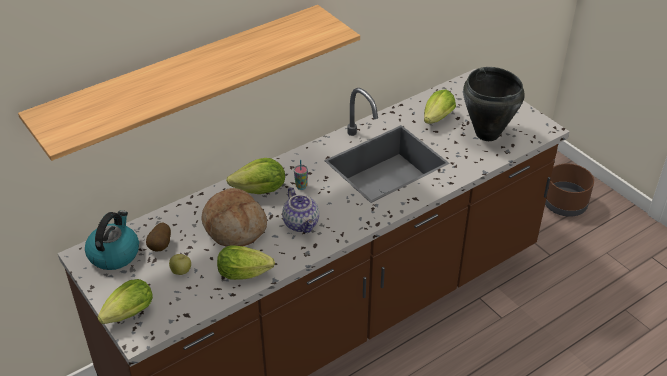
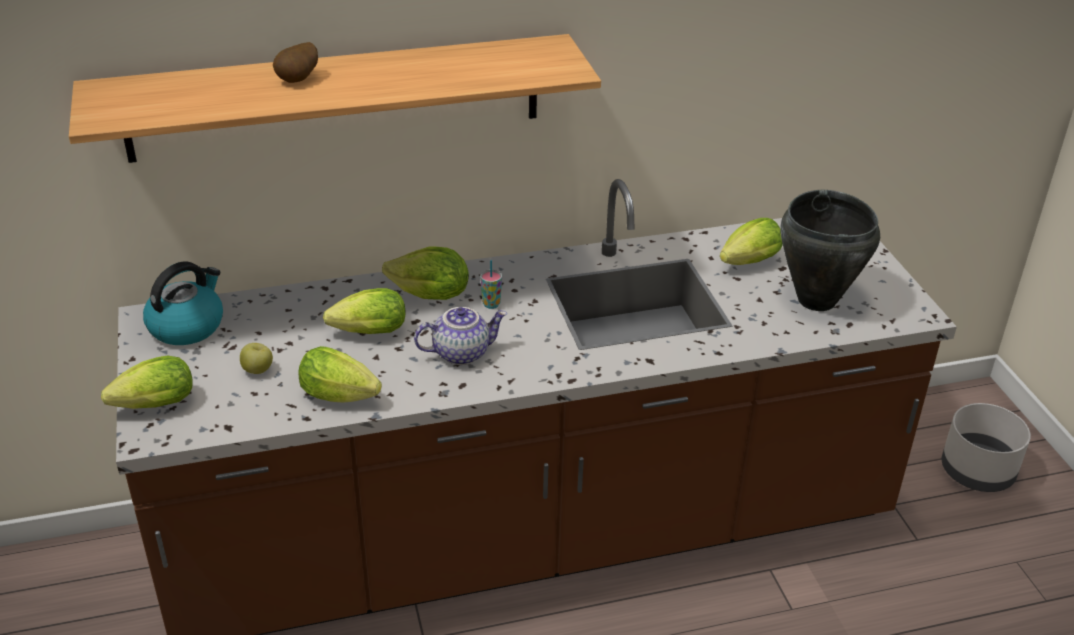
camera: 20 degrees right, 5 degrees down
(161, 246) = (252, 332): potato -> potato (299, 80)
(234, 227) = (365, 333): bread -> lettuce
(302, 224) = (461, 352): teapot -> teapot turned 105 degrees counterclockwise
(565, 204) = (978, 471): brown planter -> grey planter

